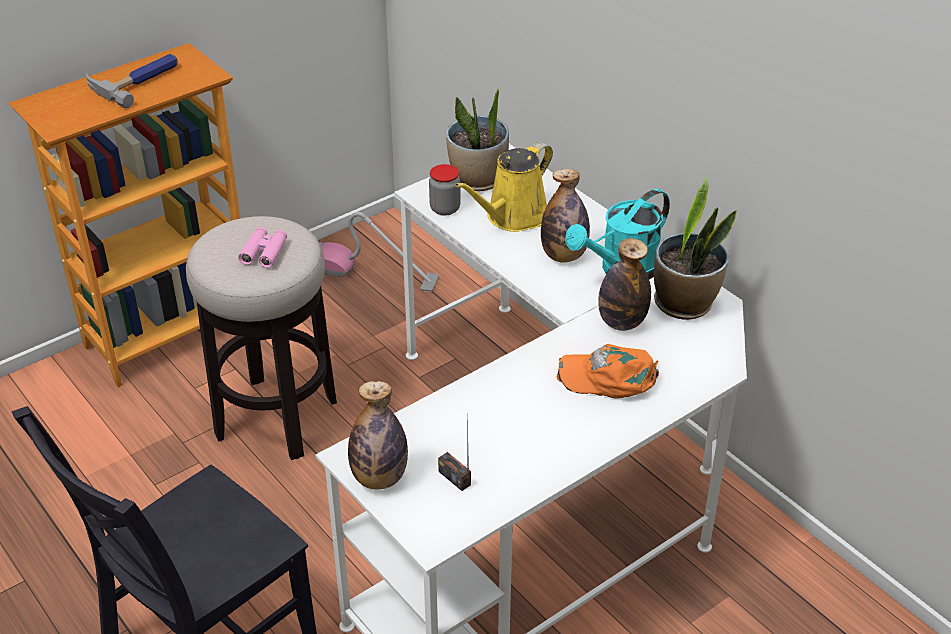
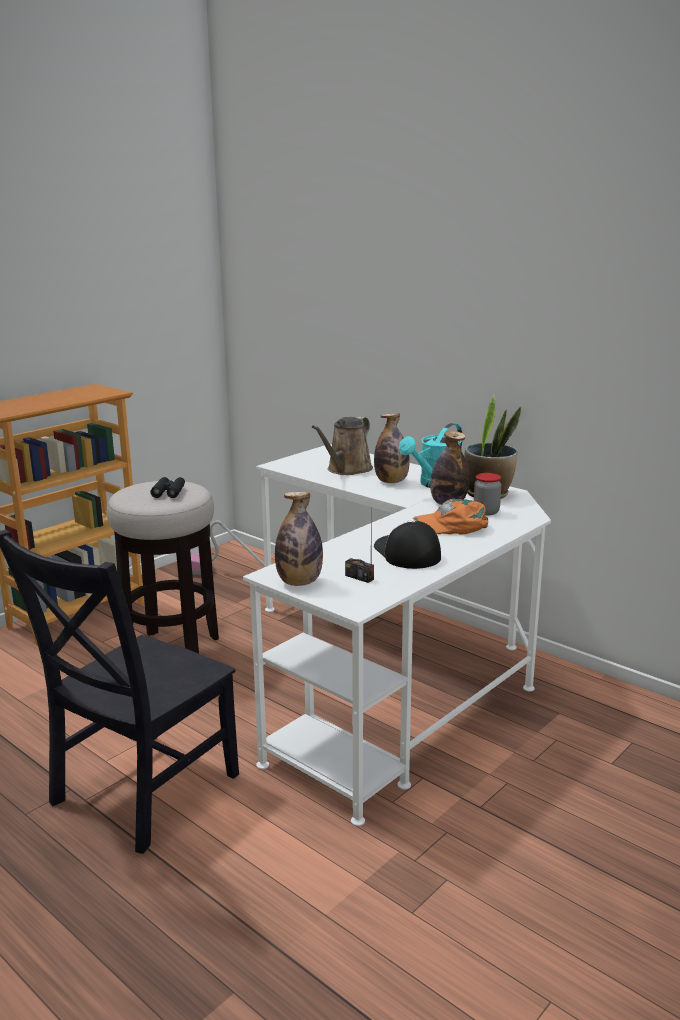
camera: 10 degrees left, 20 degrees down
(137, 81) = (61, 396): hammer -> none
(264, 252) = (169, 492): pink binoculars -> black binoculars
(445, 209) = (296, 469): jar -> jar (486, 512)
(478, 180) = (314, 458): potted plant -> none
(513, 217) = (347, 470): yellow watering can -> brown watering can
(529, 431) = (406, 553): none -> cap

